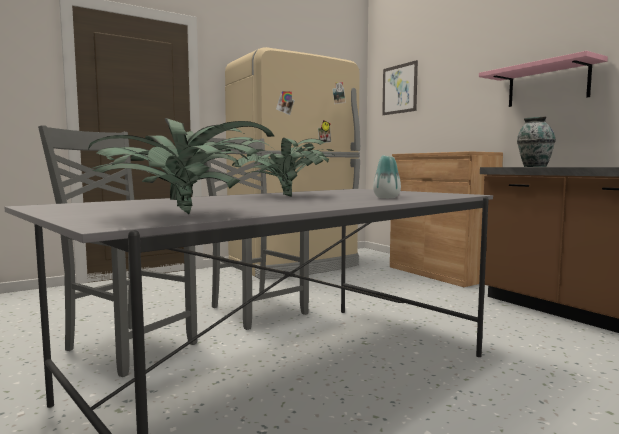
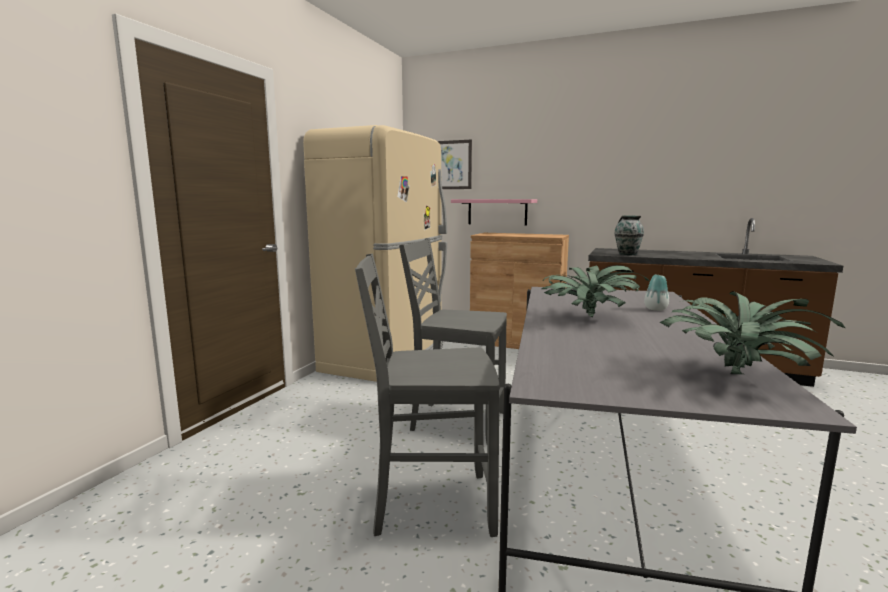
camera: 35 degrees left, 5 degrees up
(547, 84) = (607, 181): pink shelf -> pink shelf (497, 212)

